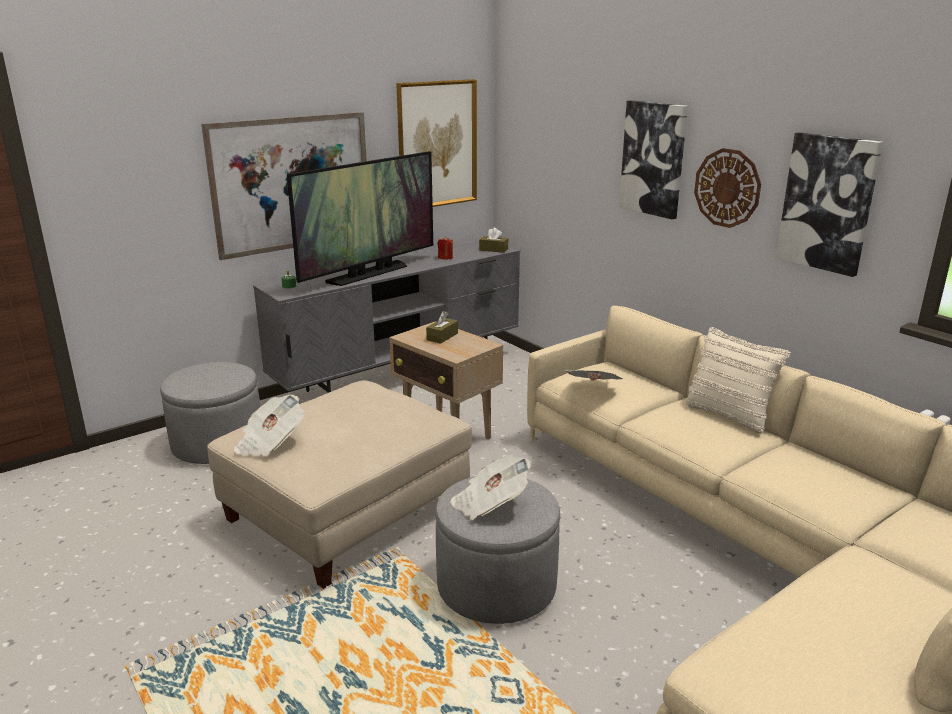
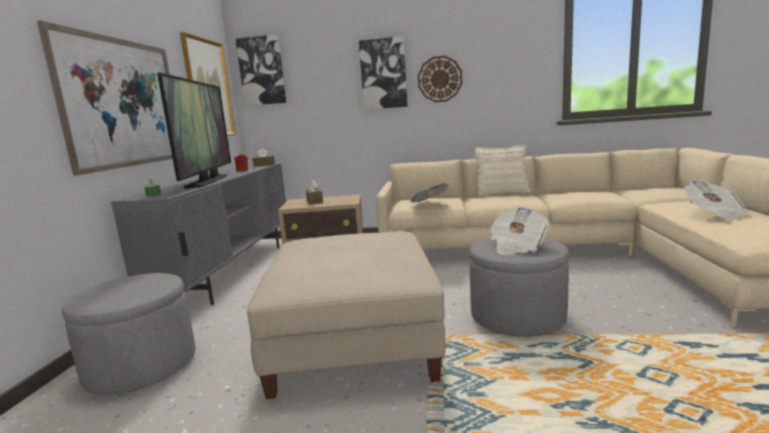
camera: 45 degrees left, 10 degrees down
(270, 443) = (318, 280): newspaper -> newspaper (713, 214)
(828, 203) = (503, 72): picture -> picture (262, 71)

